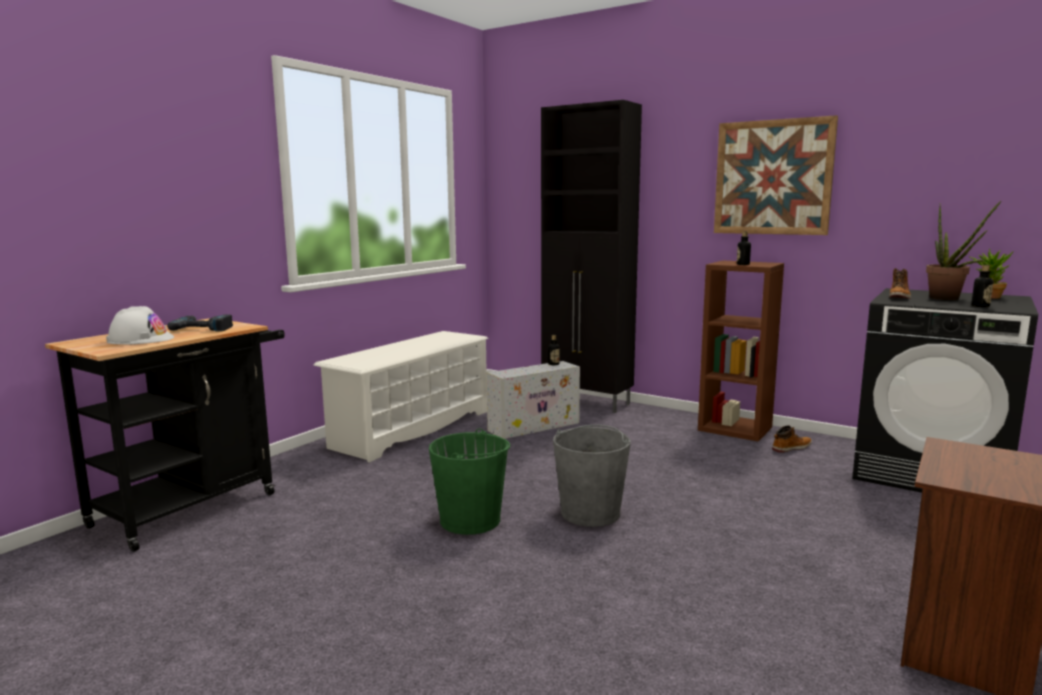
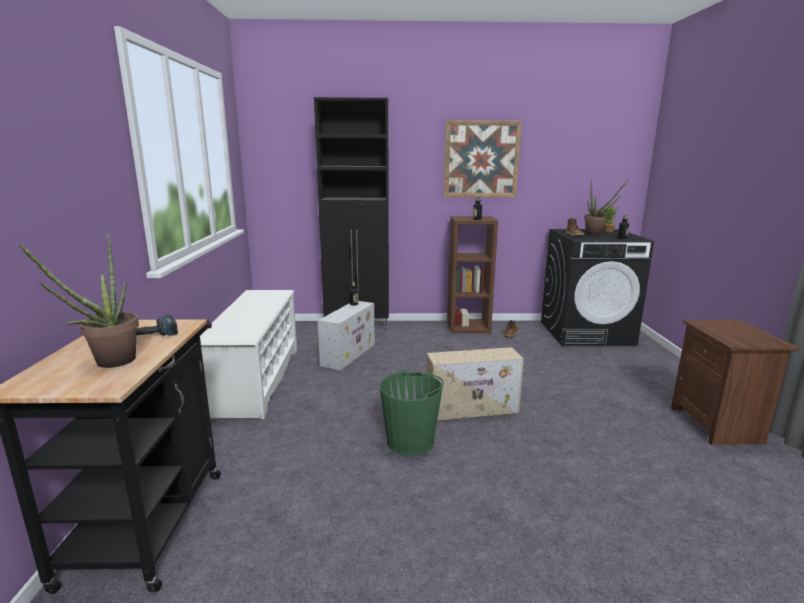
camera: 35 degrees left, 5 degrees up
(140, 339) = (108, 363): white hard hat -> potted plant
(590, 512) = (472, 409): grey bucket -> beige storage box

